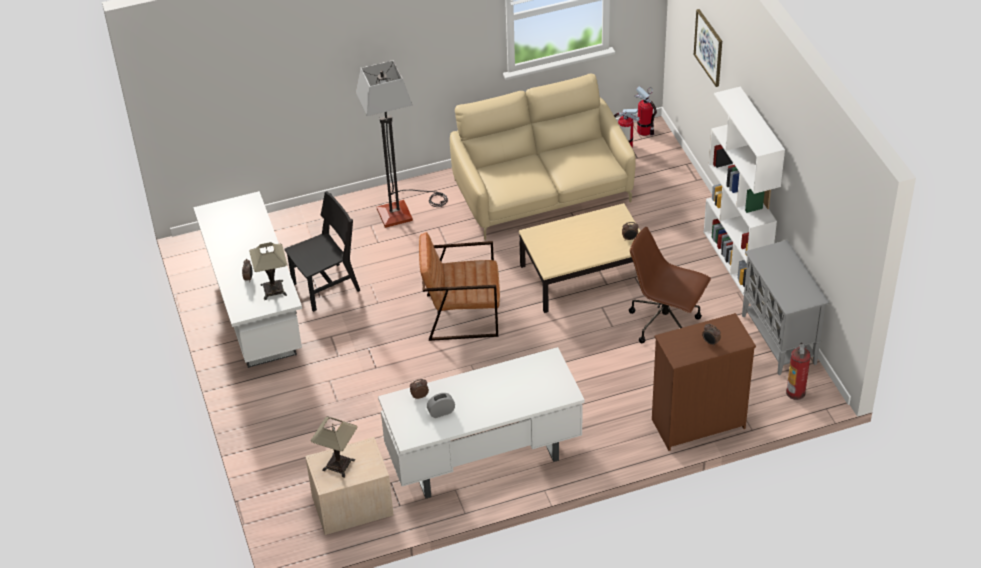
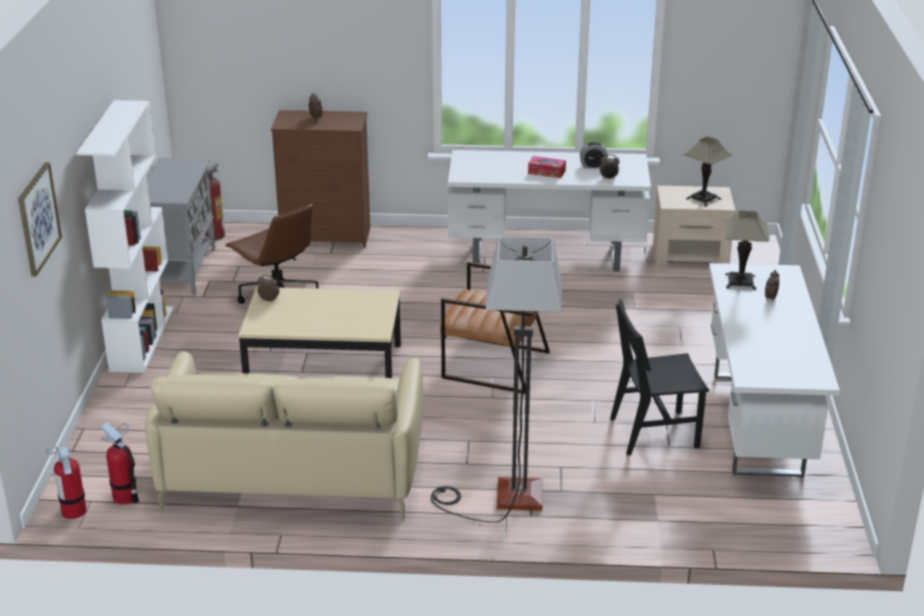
camera: 160 degrees left, 15 degrees down
(479, 389) = (546, 172): none -> tissue box

